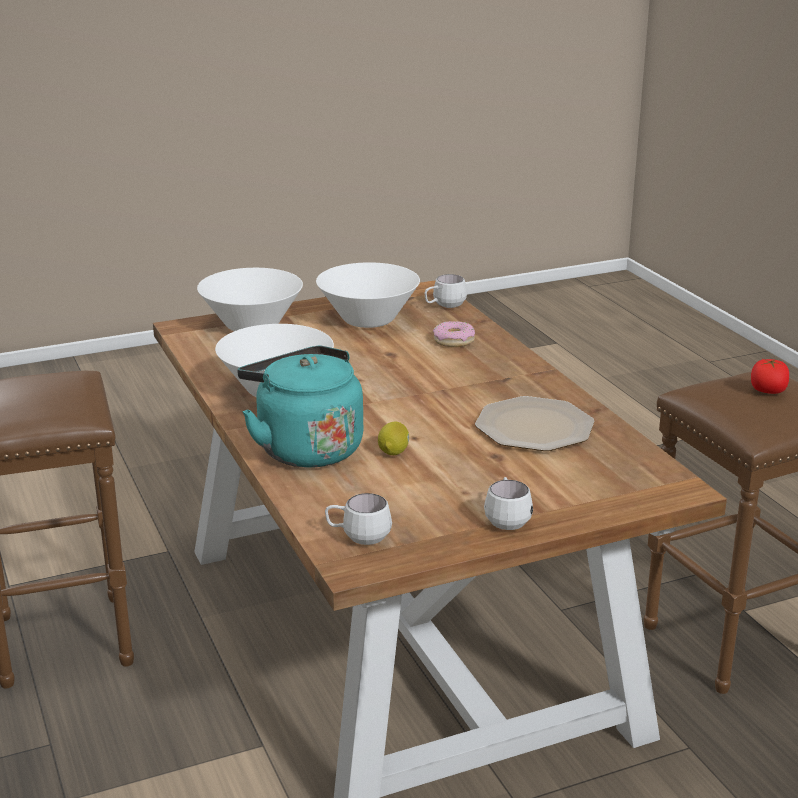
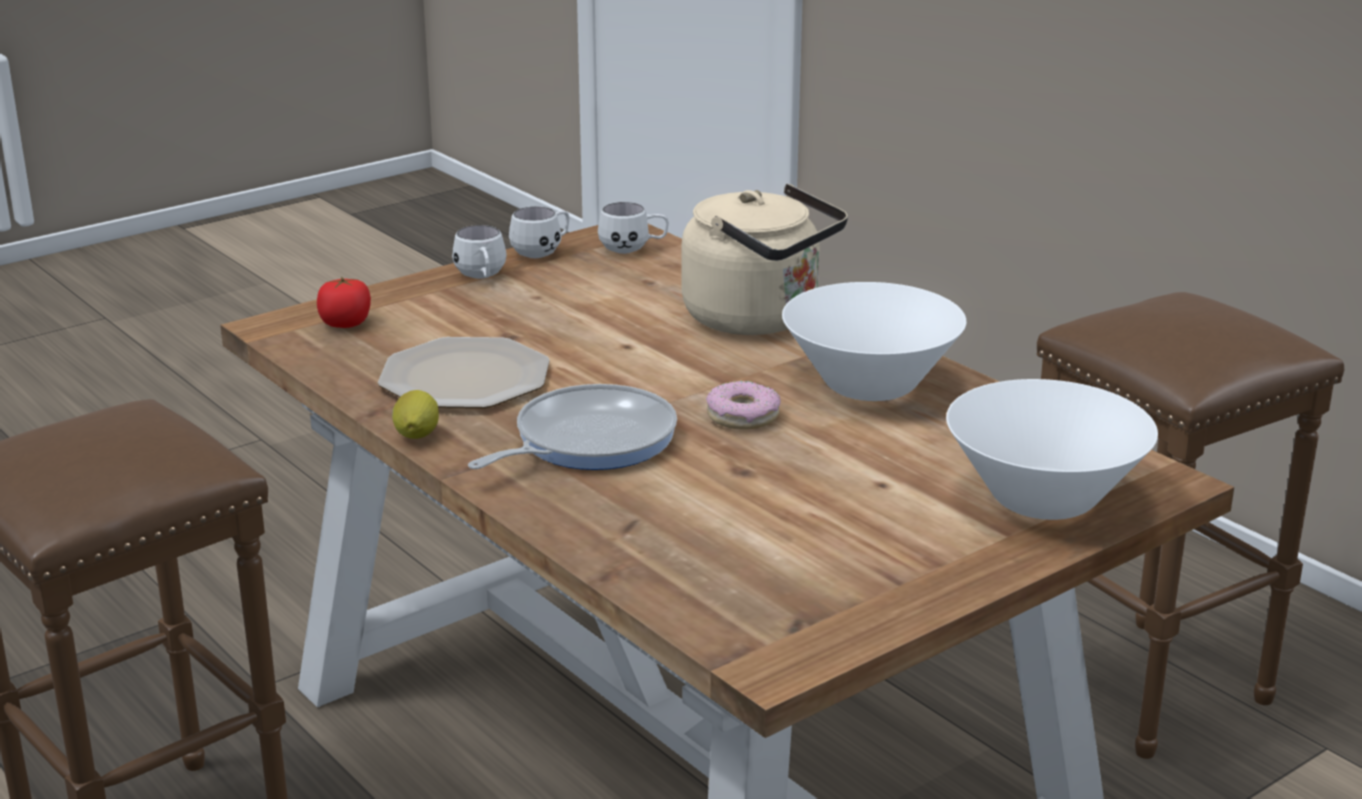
camera: 165 degrees right, 0 degrees up
(305, 448) = (759, 319): turquoise kettle -> beige kettle
(368, 320) = (839, 545): white bowl -> none
(394, 451) = (644, 327): lemon -> lemon (416, 436)
(444, 306) = (704, 607): white mug -> white mug (543, 252)
(454, 341) = (643, 515): donut -> donut (743, 416)
(468, 378) = (587, 441): none -> frying pan
(767, 391) = (85, 447): tomato -> tomato (345, 323)

